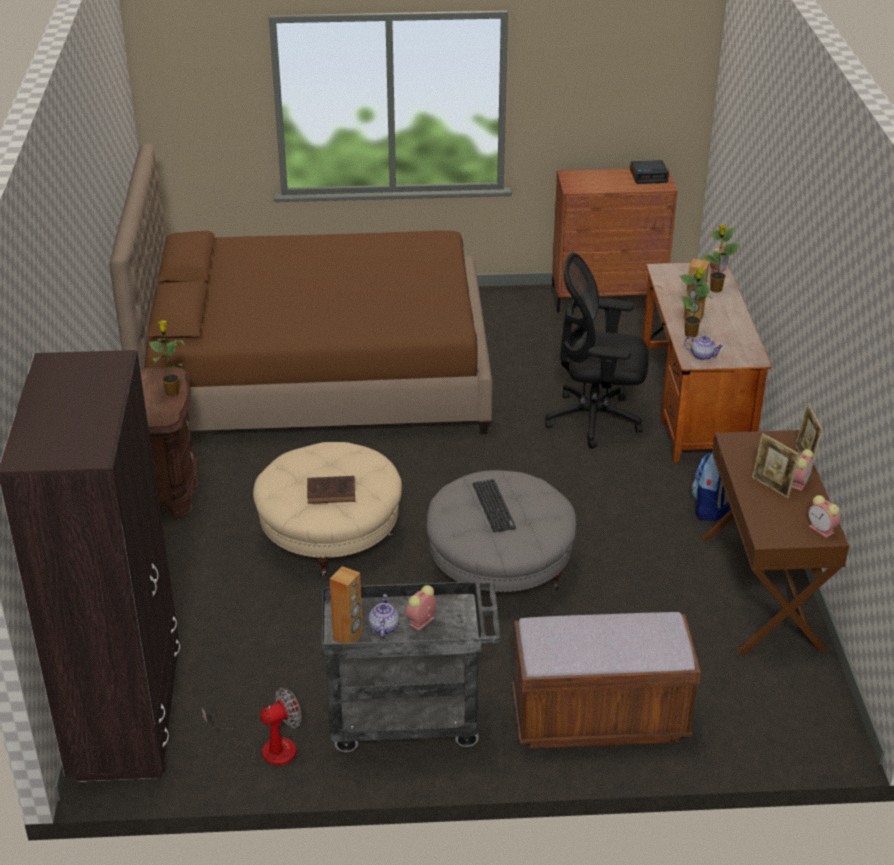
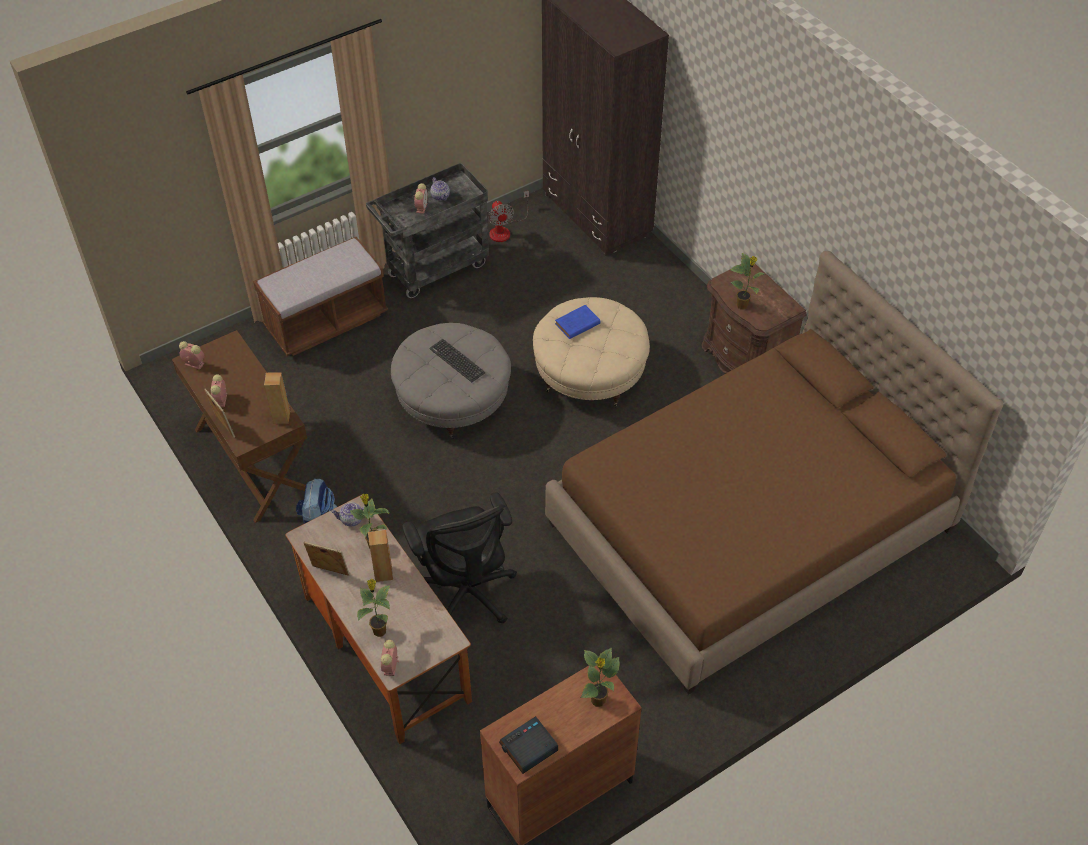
camera: 150 degrees right, 15 degrees up
(267, 748) = (504, 230): fan -> fan turned 45 degrees counterclockwise
(332, 492) = (576, 324): brown book -> blue book
(348, 636) = (456, 184): brown speaker -> brown speaker (281, 417)
(584, 179) = (598, 701): none -> potted plant
(599, 418) = (465, 588): black office chair -> black office chair turned 90 degrees clockwise
(771, 487) = (241, 387): picture frame -> picture frame (329, 571)

